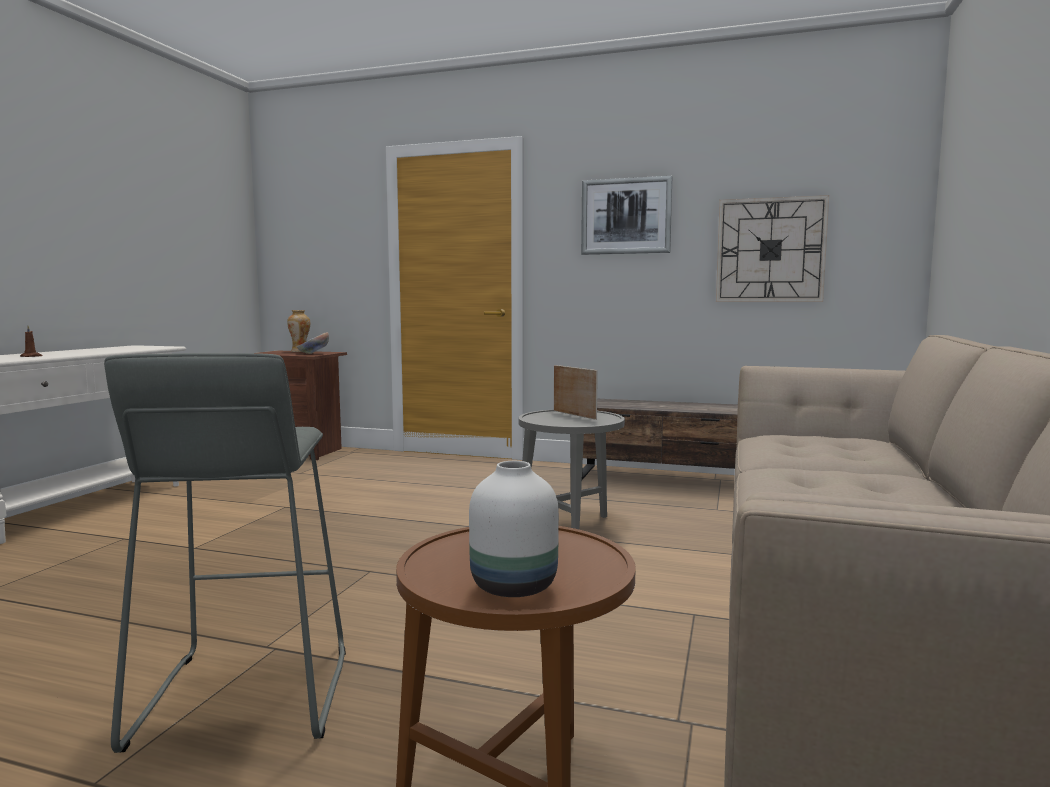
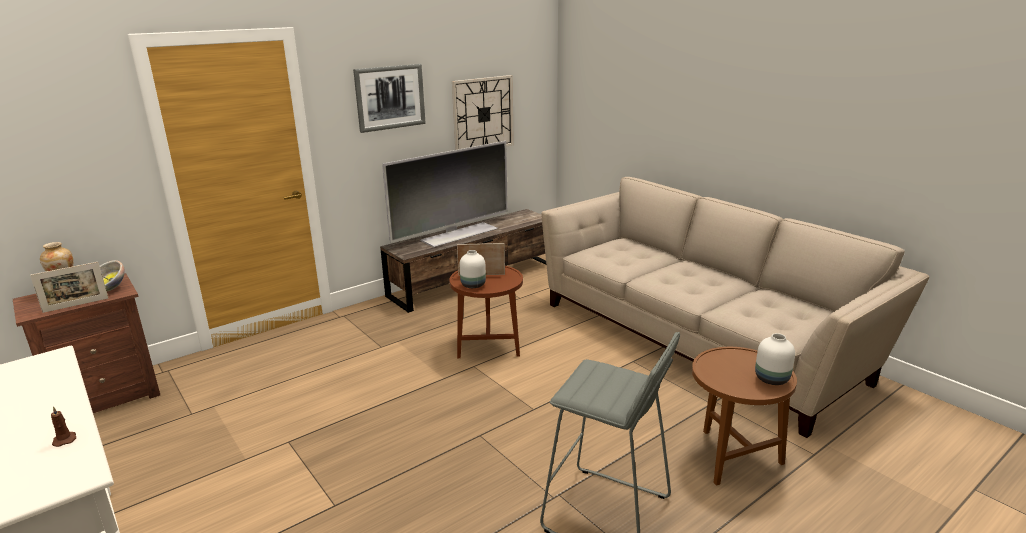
camera: 55 degrees left, 15 degrees up
(279, 354) = (76, 305): none -> picture frame
(538, 417) = (473, 285): none -> white vase
(570, 525) = (488, 346): grey side table -> brown side table
(686, 406) = (458, 234): none -> television

